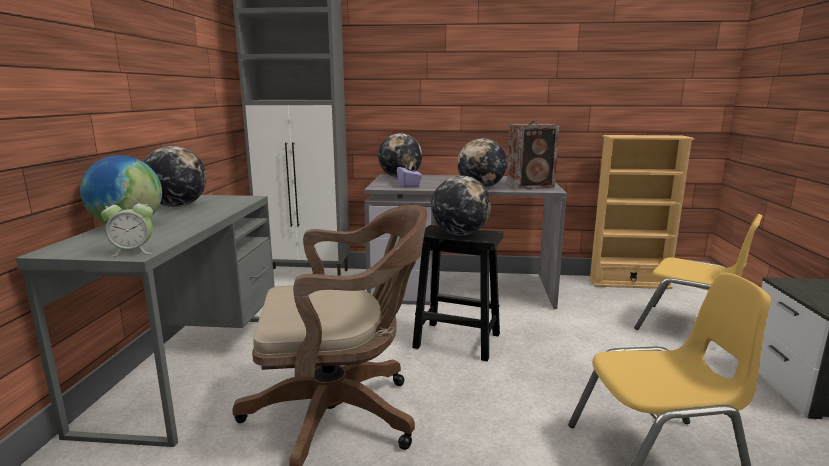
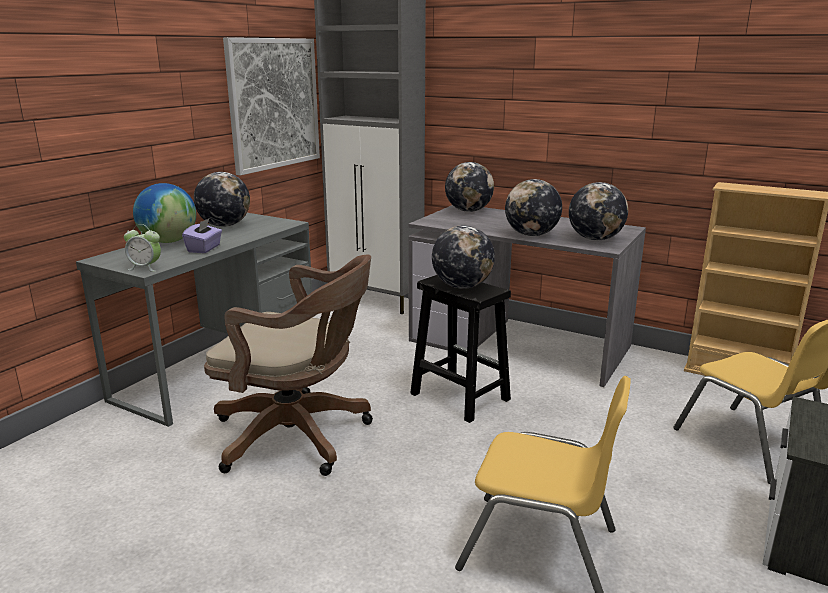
camera: 25 degrees right, 5 degrees up
(199, 82) = (274, 104): none -> picture
(409, 185) = (460, 223): purple tissue box -> purple tissue box (204, 249)
(531, 186) = (595, 239): speaker -> globe

